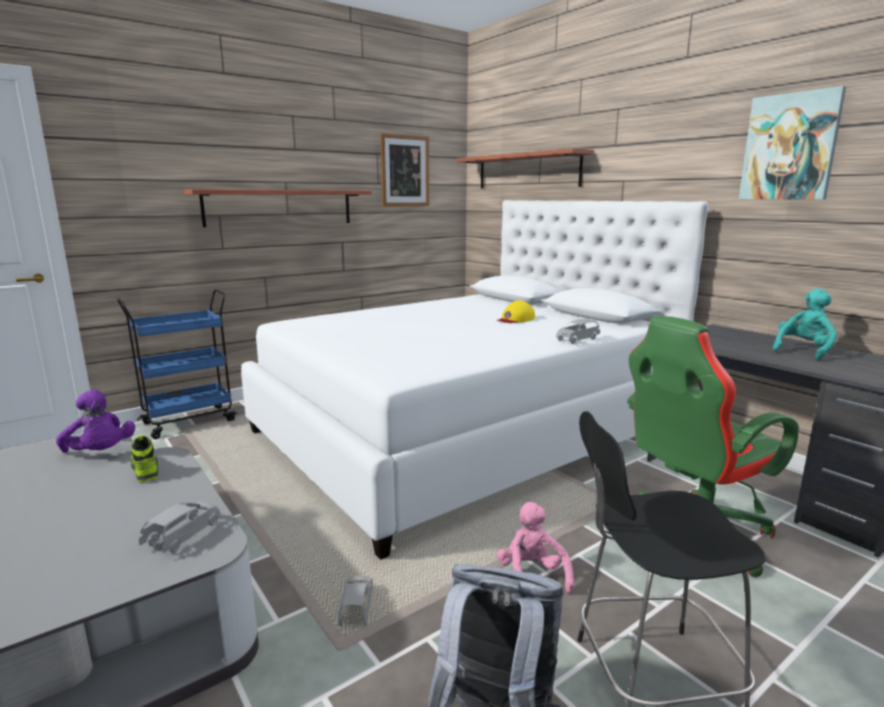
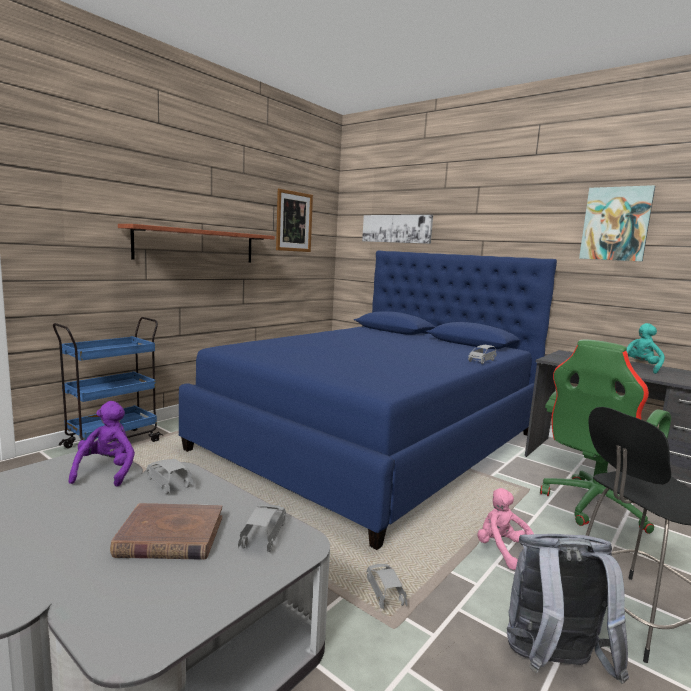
camera: 15 degrees left, 5 degrees down
(96, 526) = (170, 536): none -> brown book
(100, 453) = (107, 471): purple plush toy -> purple plush toy turned 120 degrees counterclockwise
(145, 470) = (168, 483): shoe -> grey toy car
(464, 432) = (373, 441): white bed -> blue bed
(515, 319) = (416, 346): yellow cap -> none
(527, 171) = (396, 228): shelf -> picture

